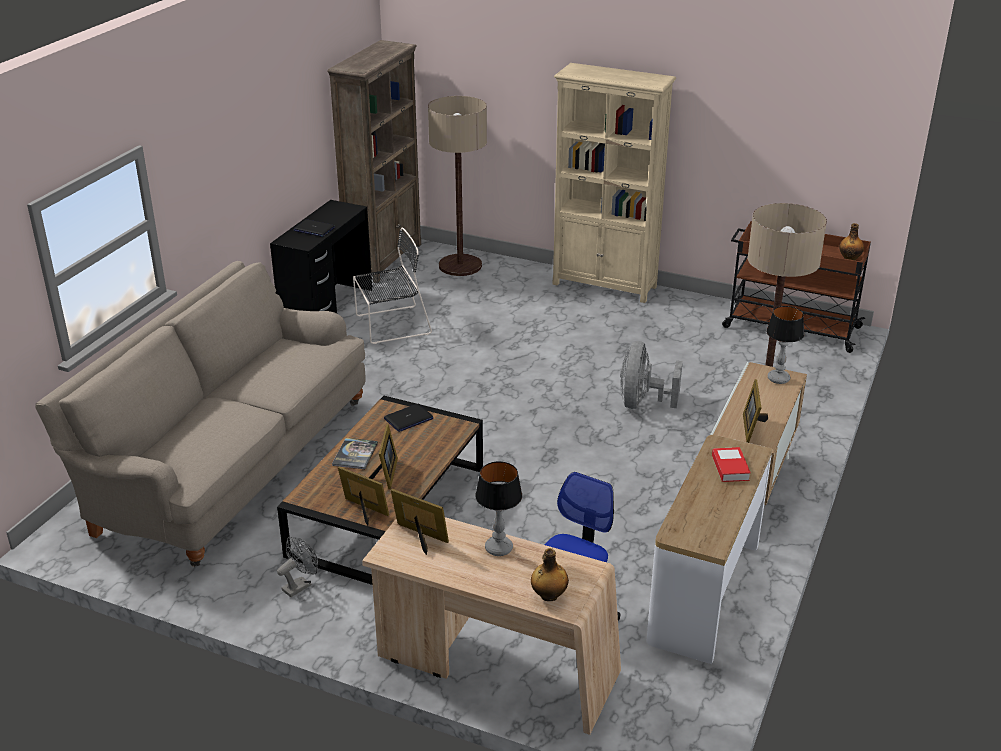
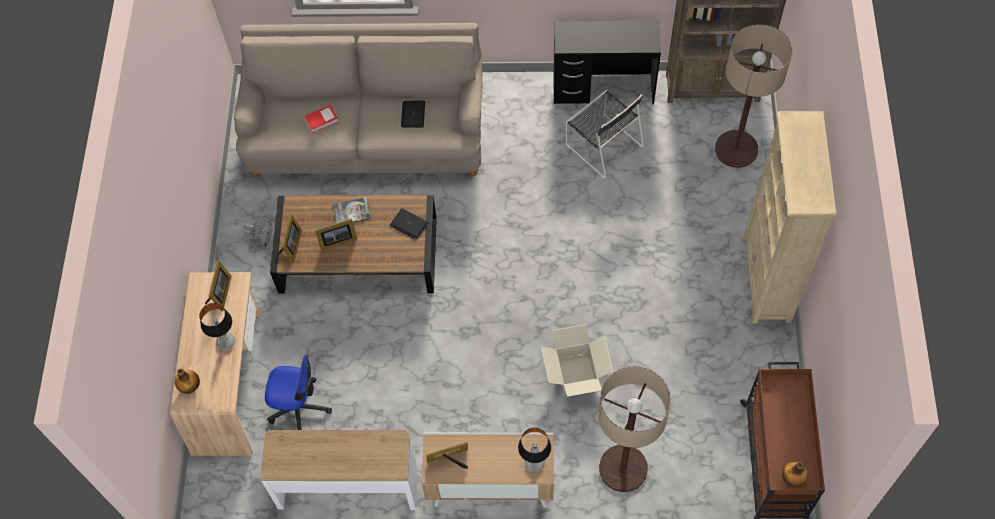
camera: 70 degrees right, 30 degrees up
(314, 229) = (595, 37): laptop -> laptop (413, 114)
(642, 403) = (575, 373): grey fan -> cardboard box
(730, 468) = (368, 456): book -> book (321, 120)

